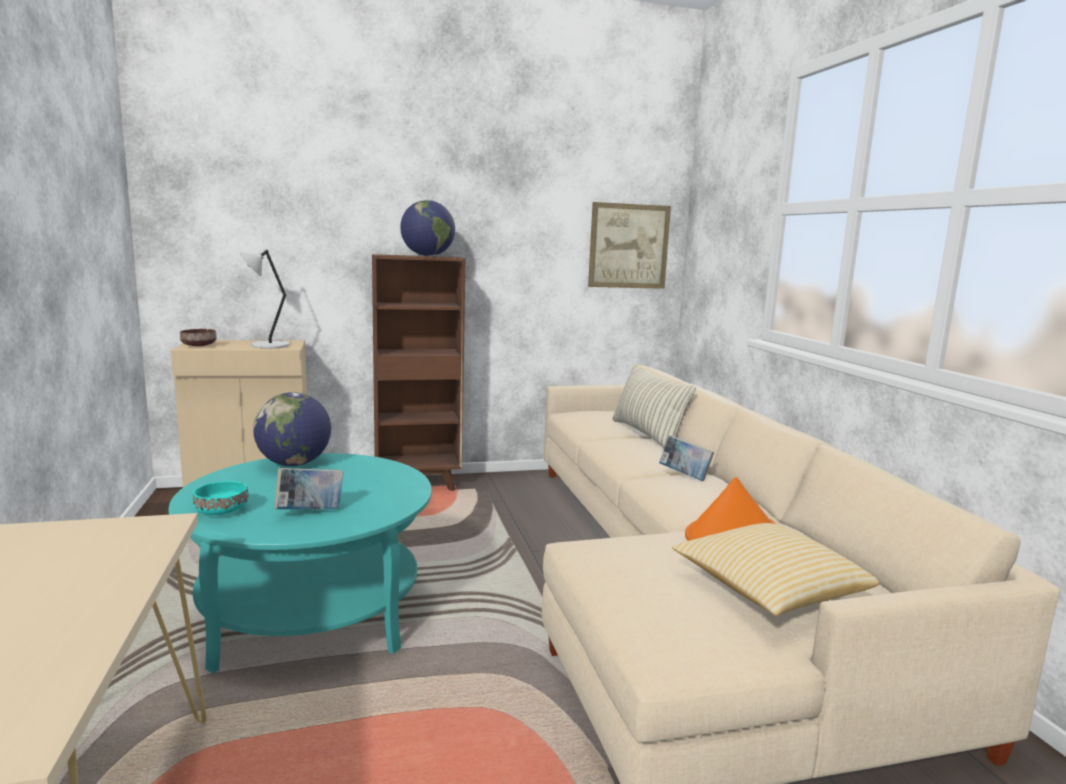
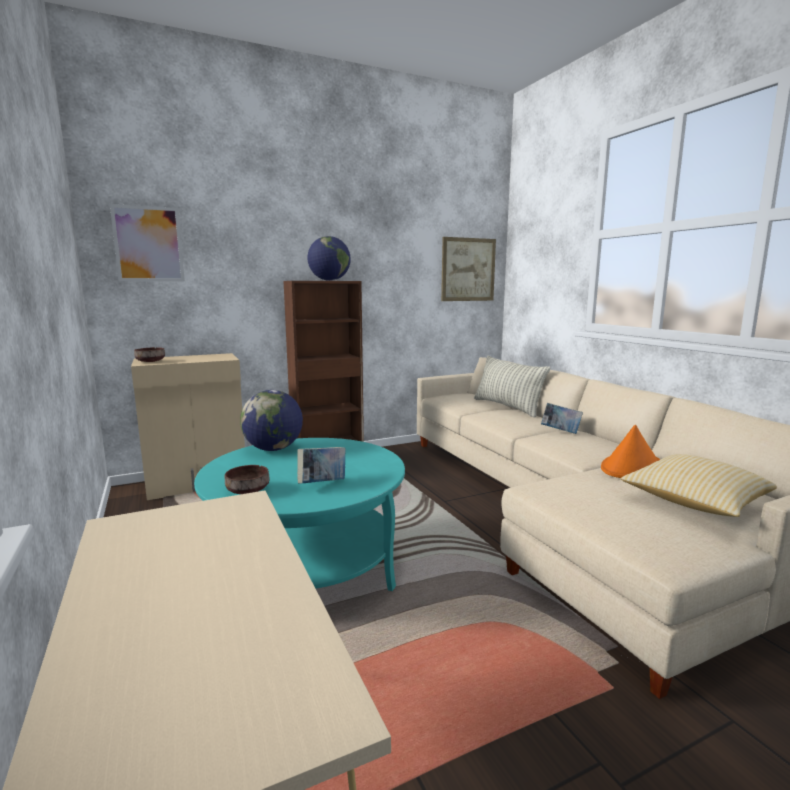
camera: 10 degrees left, 0 degrees up
(210, 206) = (148, 244): none -> picture
(220, 511) = (246, 491): turquoise bowl -> brown bowl
(268, 345) = (208, 358): grey table lamp -> none

